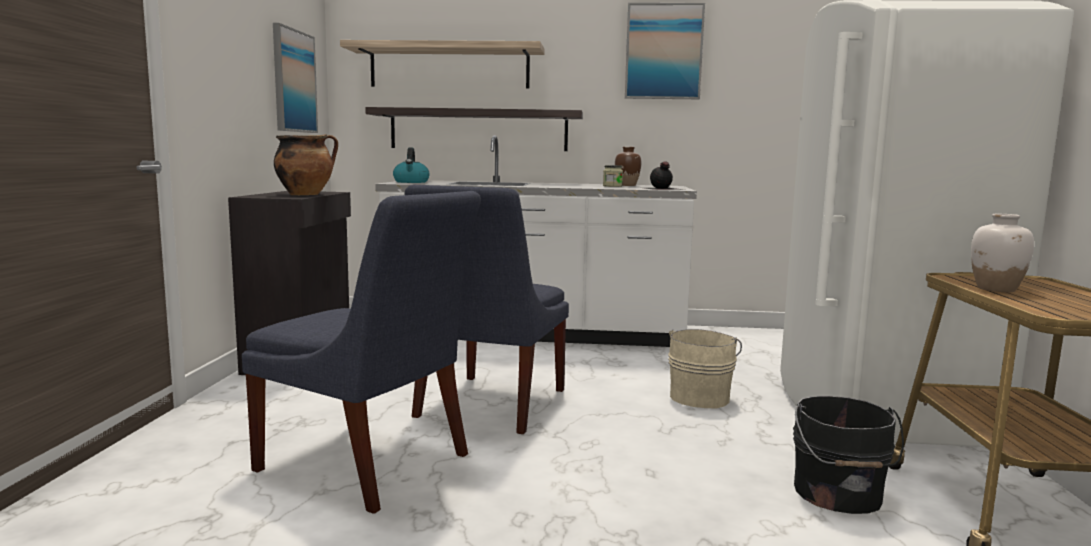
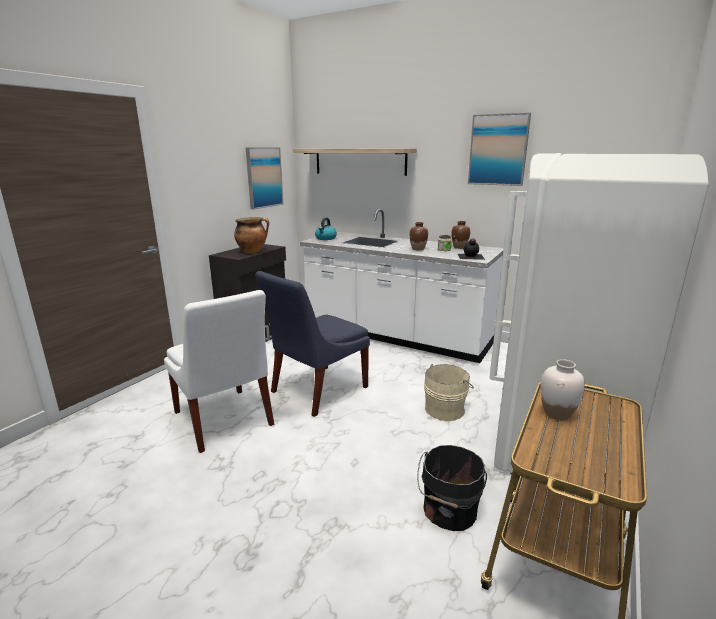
camera: 25 degrees right, 10 degrees up
(369, 465) = (224, 421): blue chair -> white chair
(478, 130) = (376, 202): shelf -> none
(577, 186) = (418, 249): none -> brown vase

